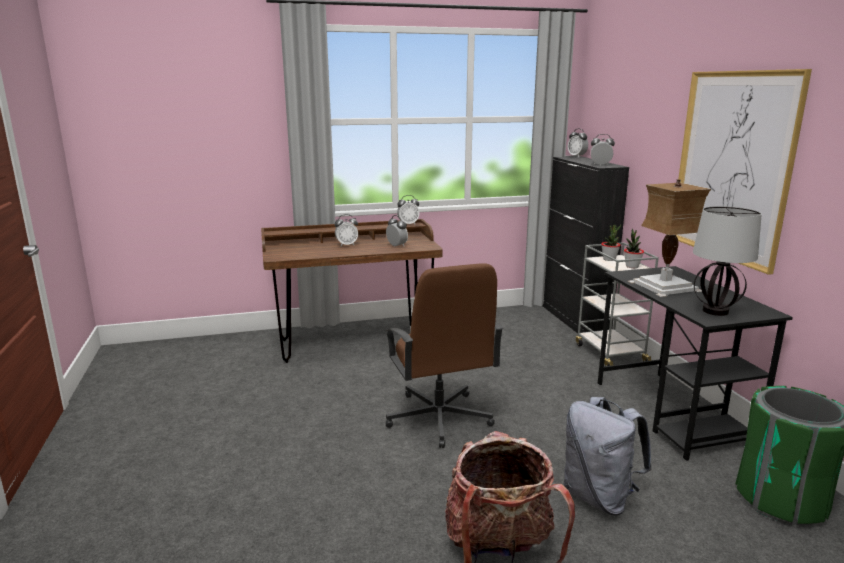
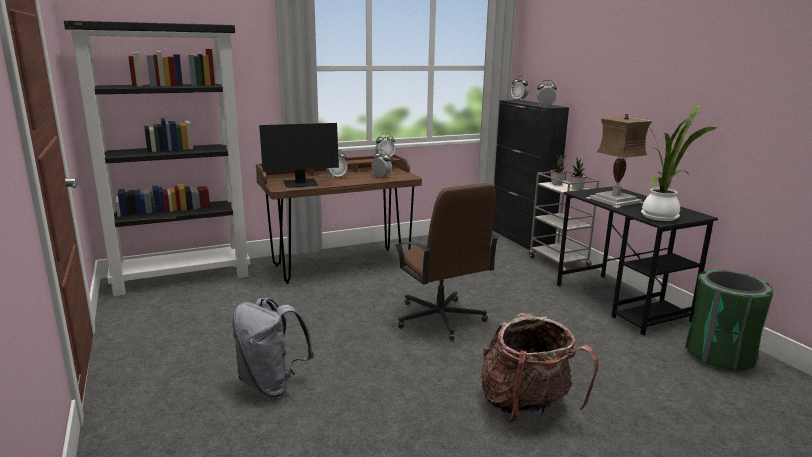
camera: 10 degrees left, 0 degrees up
(182, 349) = (183, 278): none -> black bookcase
(301, 253) = (300, 184): none -> monitor
(599, 497) = (589, 366): grey backpack -> grey backpack (271, 384)
(715, 311) = (662, 216): table lamp -> potted plant
(732, 166) = (663, 104): picture -> none

